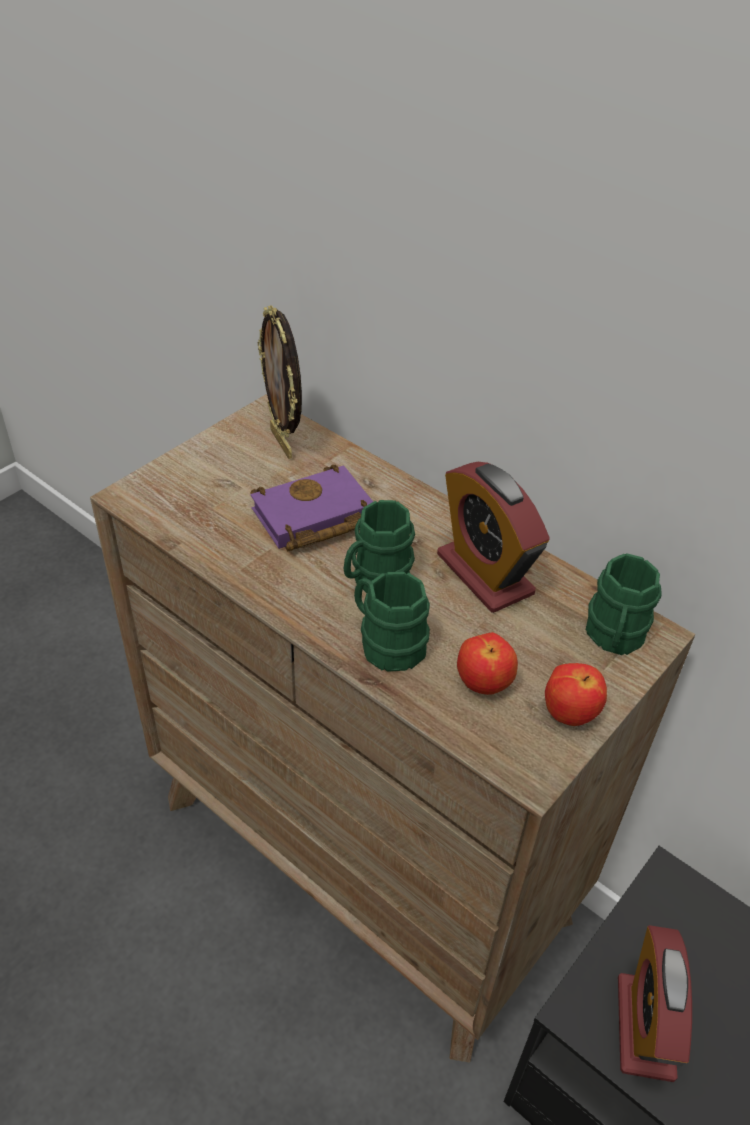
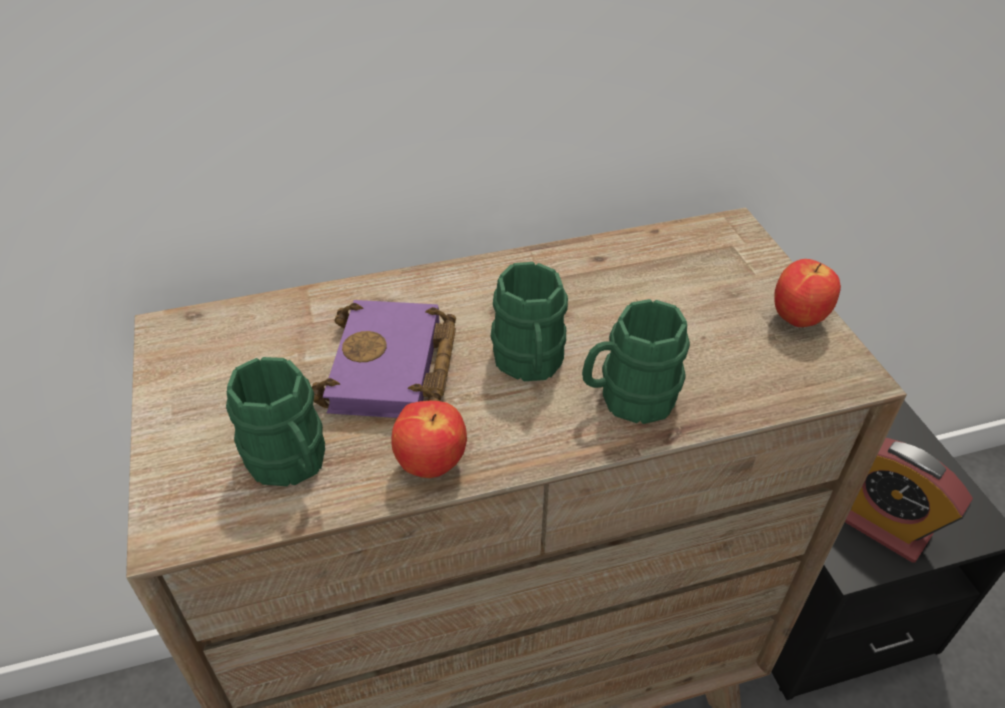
camera: 55 degrees left, 0 degrees up
(283, 443) = (241, 338): picture frame -> none
(483, 684) = (729, 355): apple -> apple (432, 464)
(484, 574) = (585, 286): alarm clock -> none
(613, 637) = (722, 250): green mug -> green mug (291, 463)

